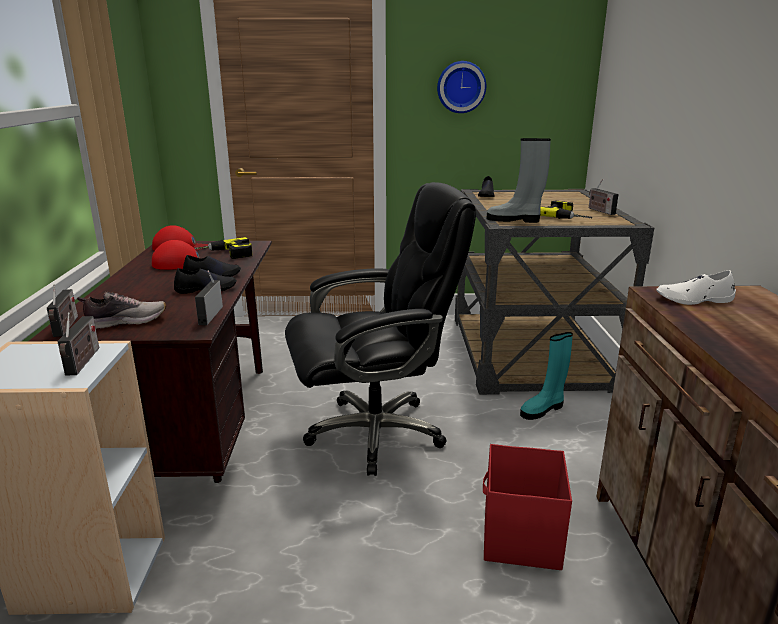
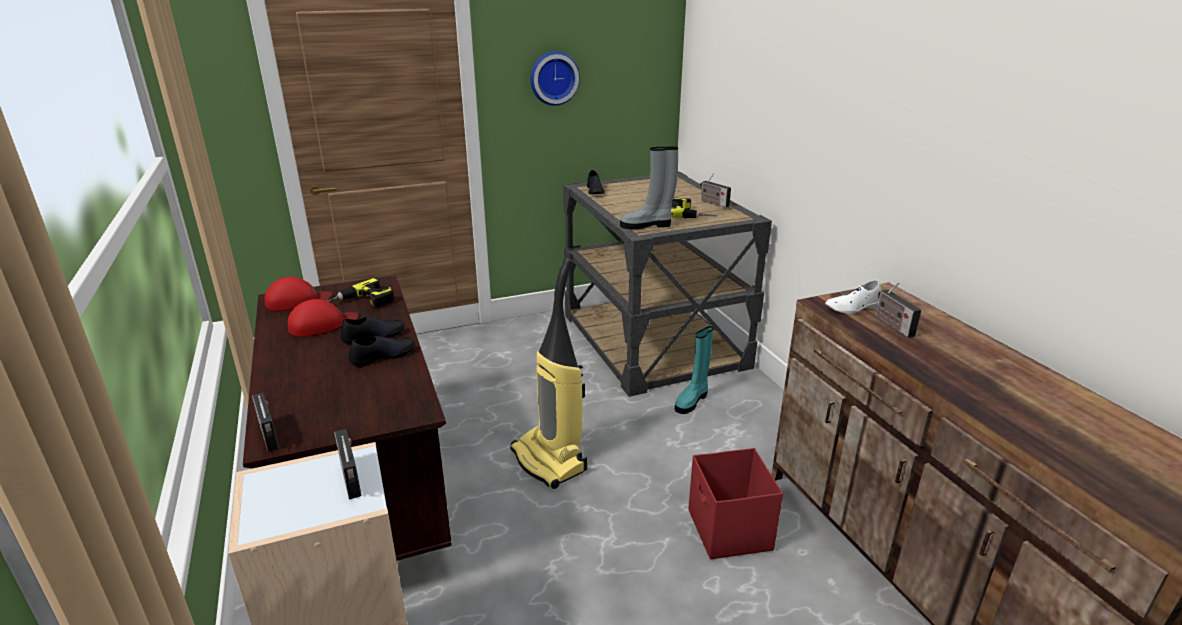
camera: 20 degrees left, 5 degrees up
(126, 321) = (333, 415): shoe -> none
(211, 314) = (418, 388): radio -> radio (892, 325)
(372, 433) = (550, 460): black office chair -> vacuum cleaner

